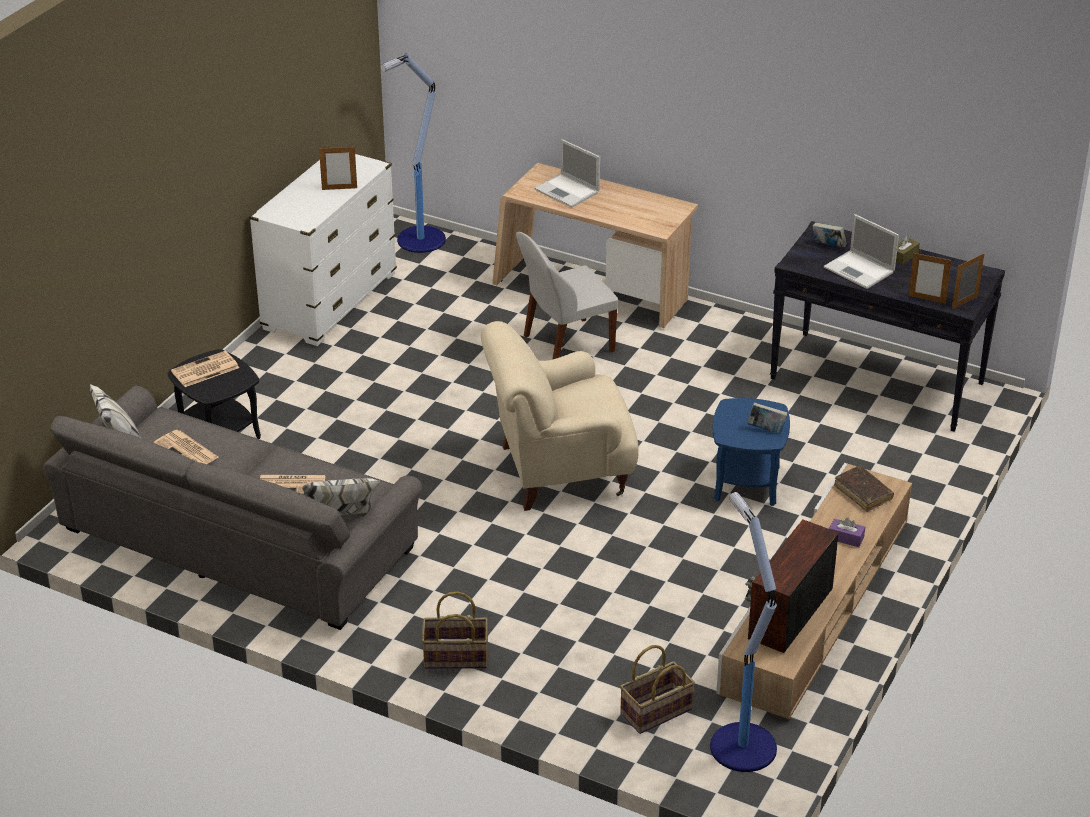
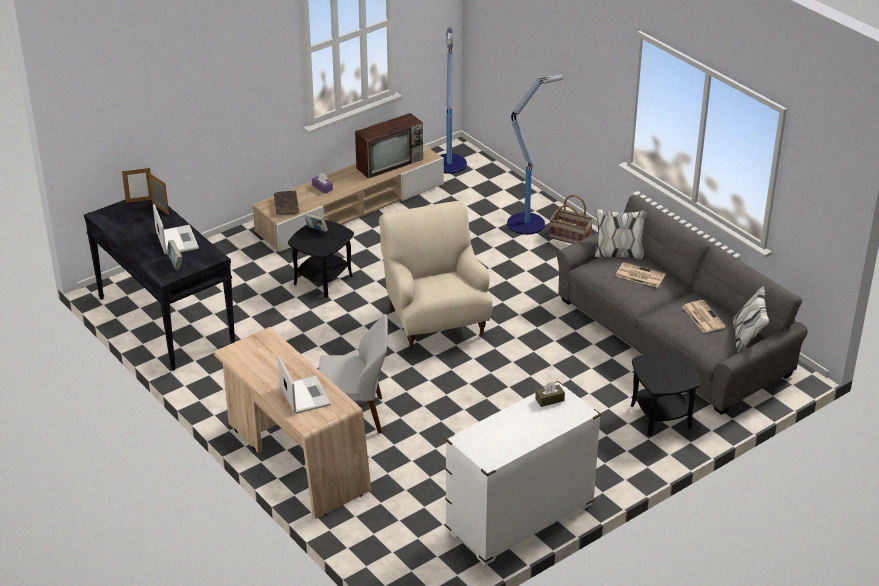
camera: 155 degrees left, 0 degrees up
(204, 370) = (671, 377): newspaper -> none
(339, 188) = (508, 421): picture frame -> none
(420, 240) = (400, 566): floor lamp -> floor lamp (527, 223)
(559, 471) = (435, 321): beige armchair -> beige armchair turned 120 degrees counterclockwise
(656, 712) = (480, 187): basket -> none
(747, 483) = (323, 280): blue side table -> black side table
(903, 256) = (134, 241): brown tissue box -> brown tissue box (549, 400)

